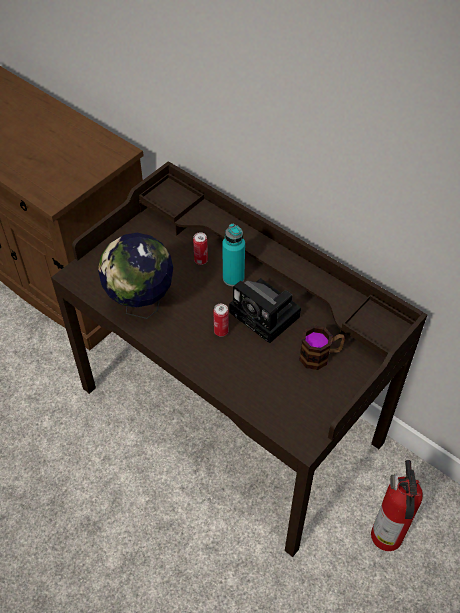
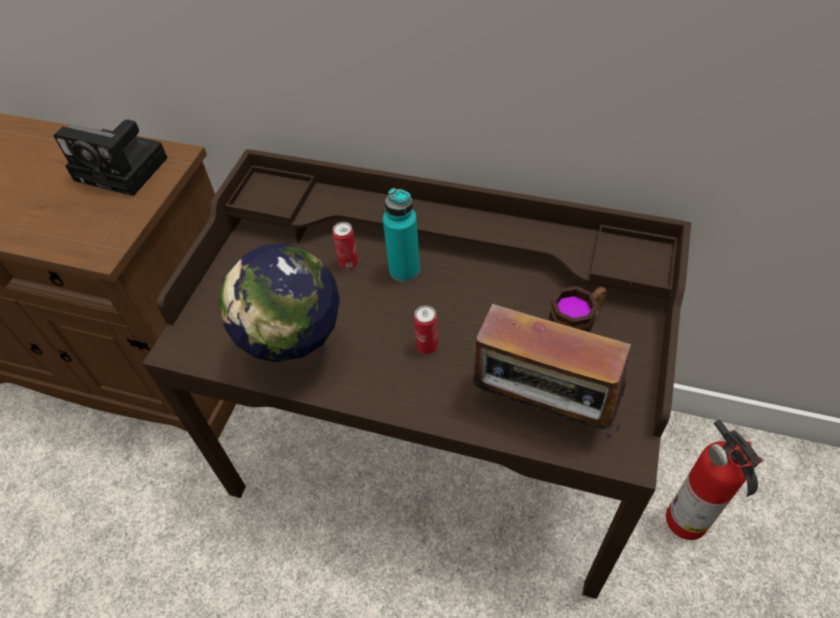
camera: 20 degrees left, 0 degrees up
(267, 315) = (476, 302): camera -> camera (125, 169)
(269, 395) = (542, 409): none -> radio

